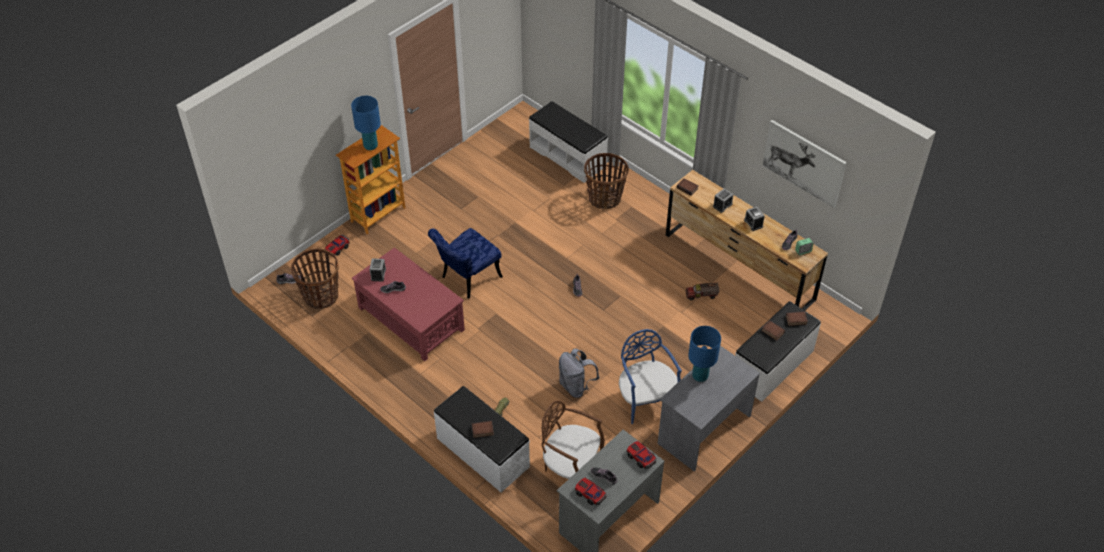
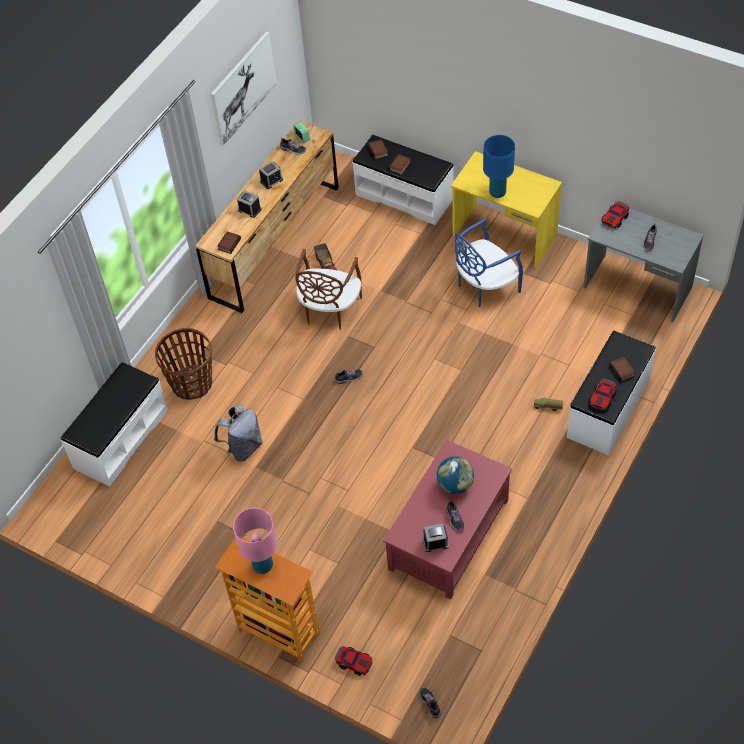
camera: 100 degrees left, 5 degrees up
(320, 296) = (445, 652): basket -> none
(370, 146) = (262, 565): blue table lamp -> pink table lamp
(421, 296) = (455, 485): none -> globe
(467, 279) = (366, 493): blue chair -> none
(570, 467) = (593, 330): brown chair -> brown chair (329, 310)
(576, 386) = (490, 348): grey backpack -> grey backpack (243, 447)
(590, 494) = (674, 247): toy car -> toy car (602, 398)
(703, 429) = (504, 236): grey desk -> yellow desk

